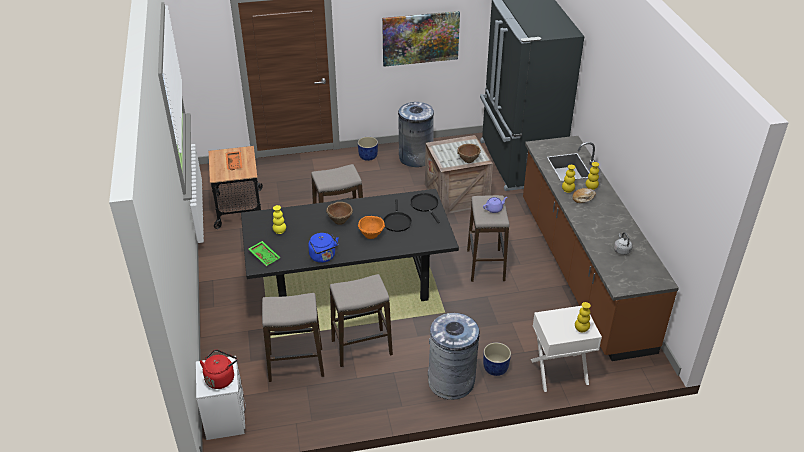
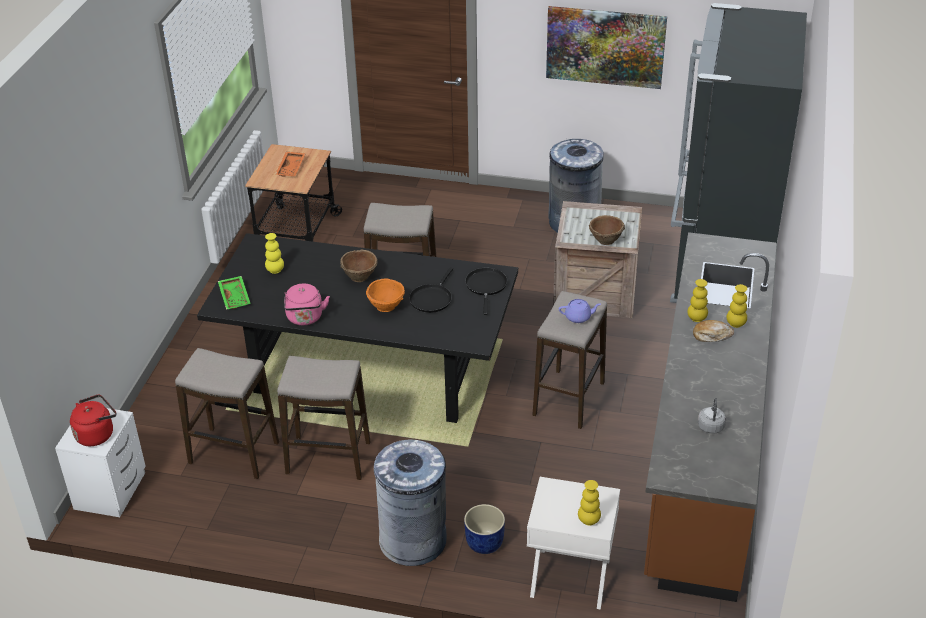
camera: 25 degrees right, 0 degrees up
(323, 257) = (305, 318): blue kettle -> pink kettle
(368, 156) = (509, 205): blue planter -> none

